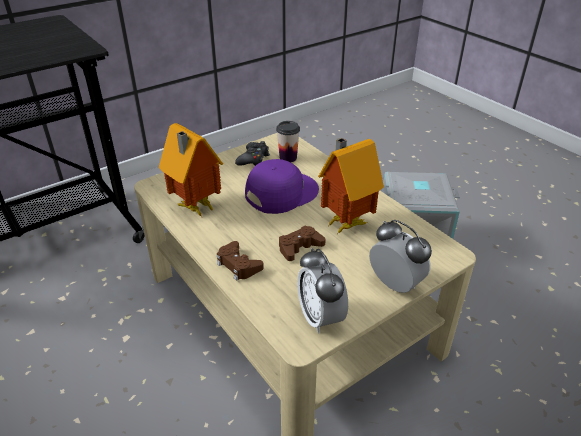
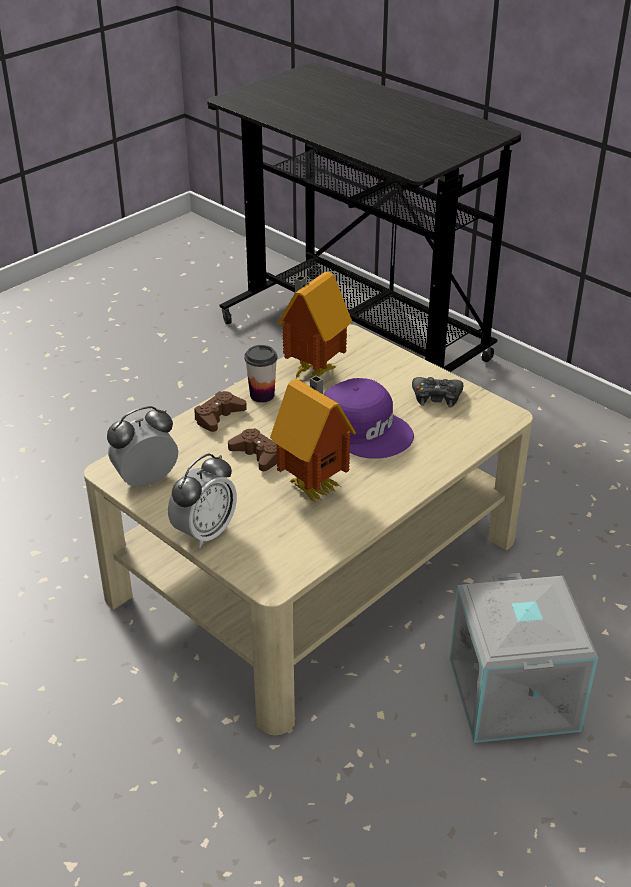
camera: 80 degrees right, 0 degrees up
(288, 158) = (453, 425): cup -> cup (262, 395)

